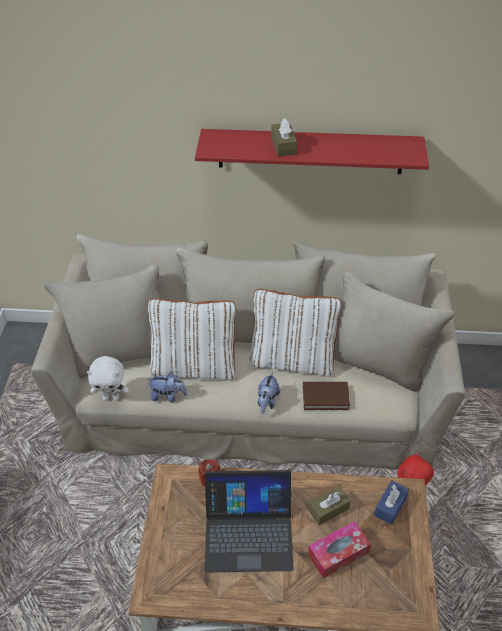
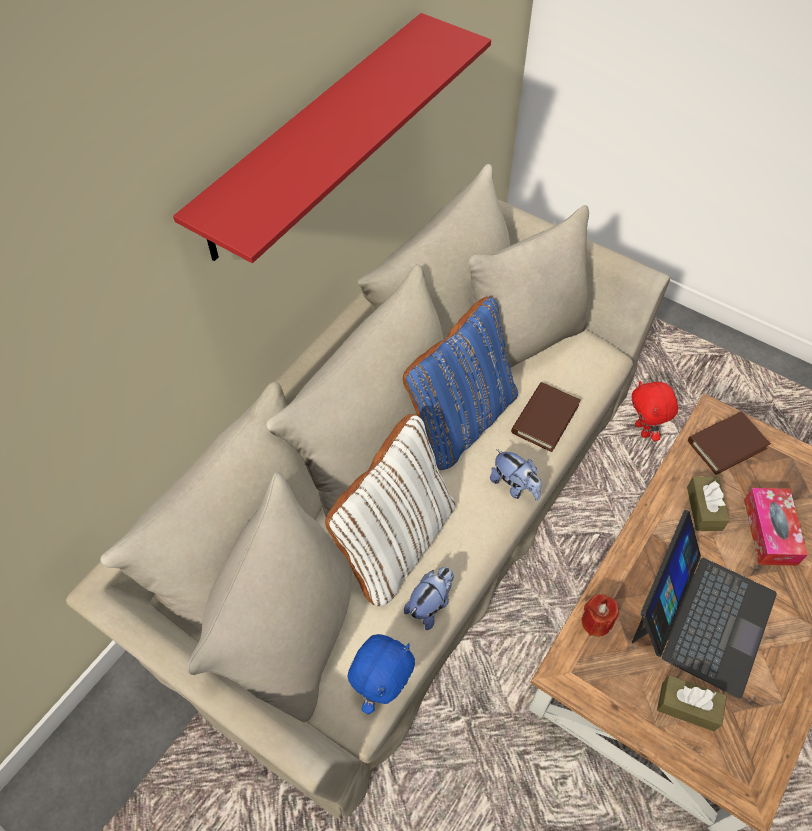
camera: 60 degrees left, 10 degrees up
(111, 397) = (383, 688): white plush toy -> blue plush toy
(283, 146) = (319, 145): brown tissue box -> brown tissue box (688, 706)
(292, 360) = (460, 420): white pillow -> blue pillow
(390, 506) = (726, 444): blue tissue box -> brown book

